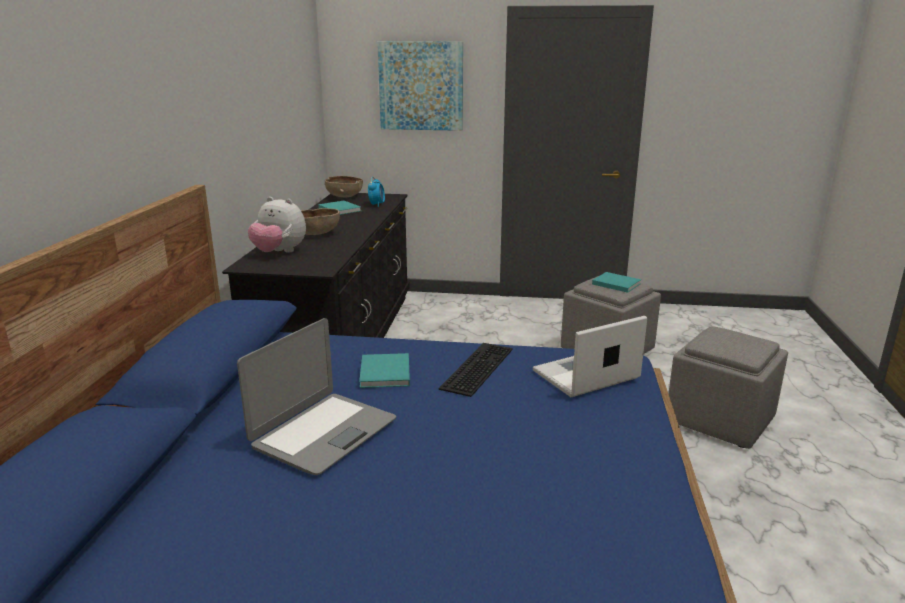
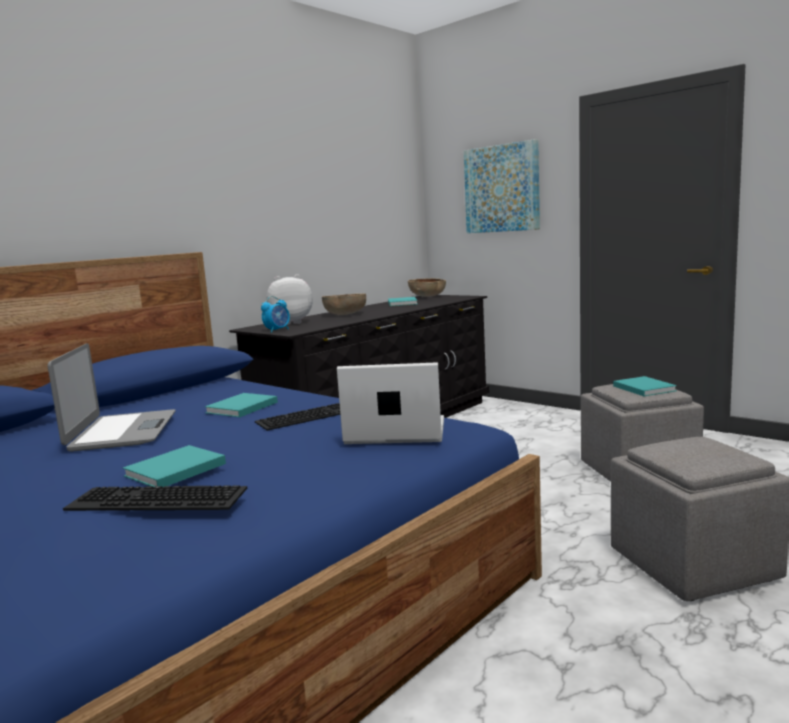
camera: 35 degrees right, 10 degrees down
(279, 252) = (290, 323): plush toy -> plush toy turned 105 degrees clockwise
(323, 433) = (122, 432): laptop -> laptop turned 75 degrees counterclockwise
(377, 205) = (440, 301): alarm clock -> alarm clock (277, 330)
(494, 465) = (173, 471): none -> turquoise book
(563, 501) = (153, 500): none -> keyboard

